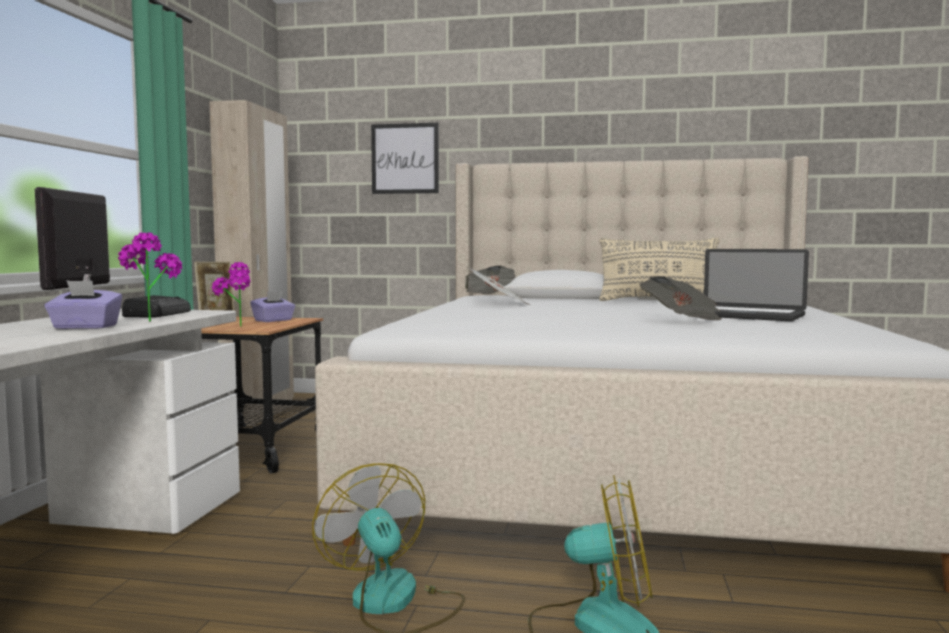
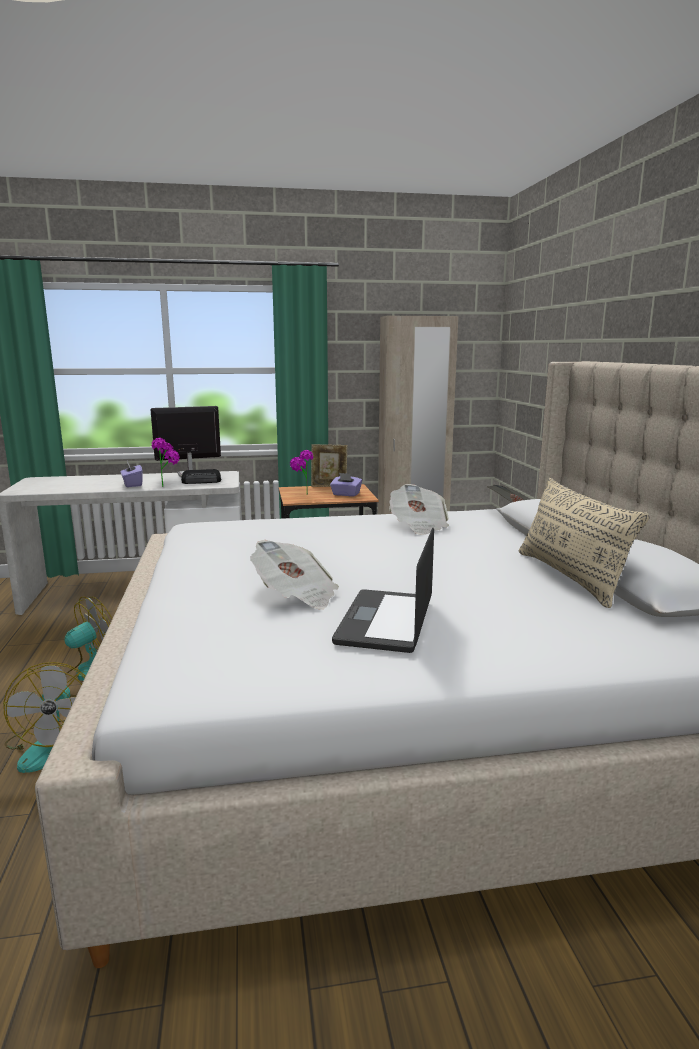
camera: 70 degrees right, 10 degrees up
(405, 158) = (555, 350): picture -> none

